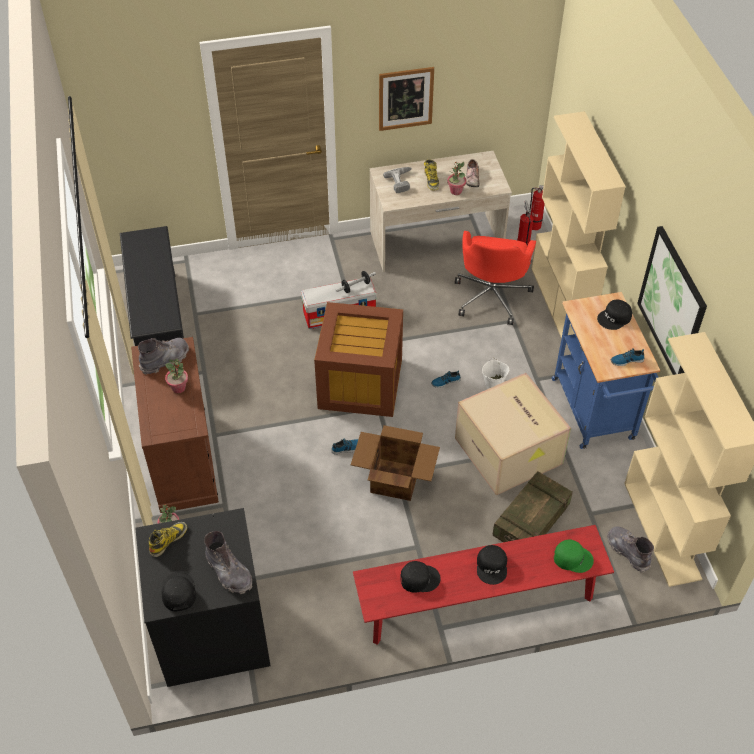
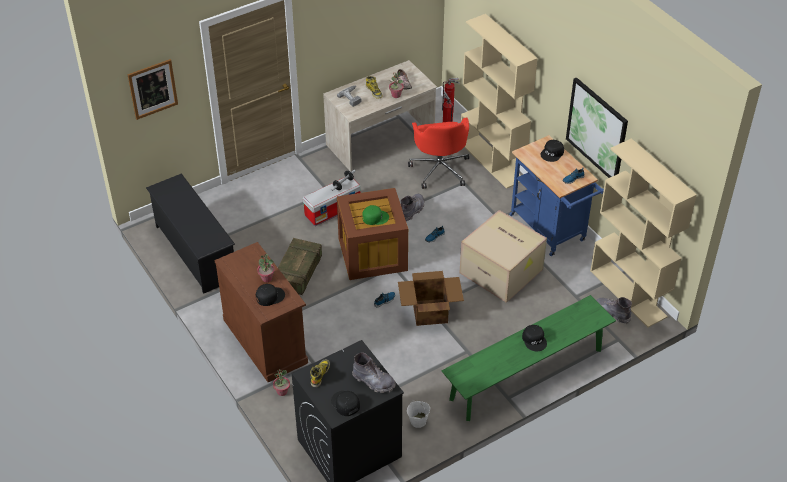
camera: 20 degrees left, 5 degrees down
(165, 360) = (246, 262): grey boot -> grey boot (412, 210)
(405, 98) = (345, 33): picture -> picture (152, 89)
(419, 578) = (489, 361): black cap -> black cap (269, 296)
(478, 602) = (526, 374): red bench -> green bench
(494, 383) = (470, 229): white bucket -> white bucket (418, 421)
(531, 521) = (538, 313): crate -> crate (298, 273)
(572, 557) = (585, 319): green cap -> green cap (375, 217)

